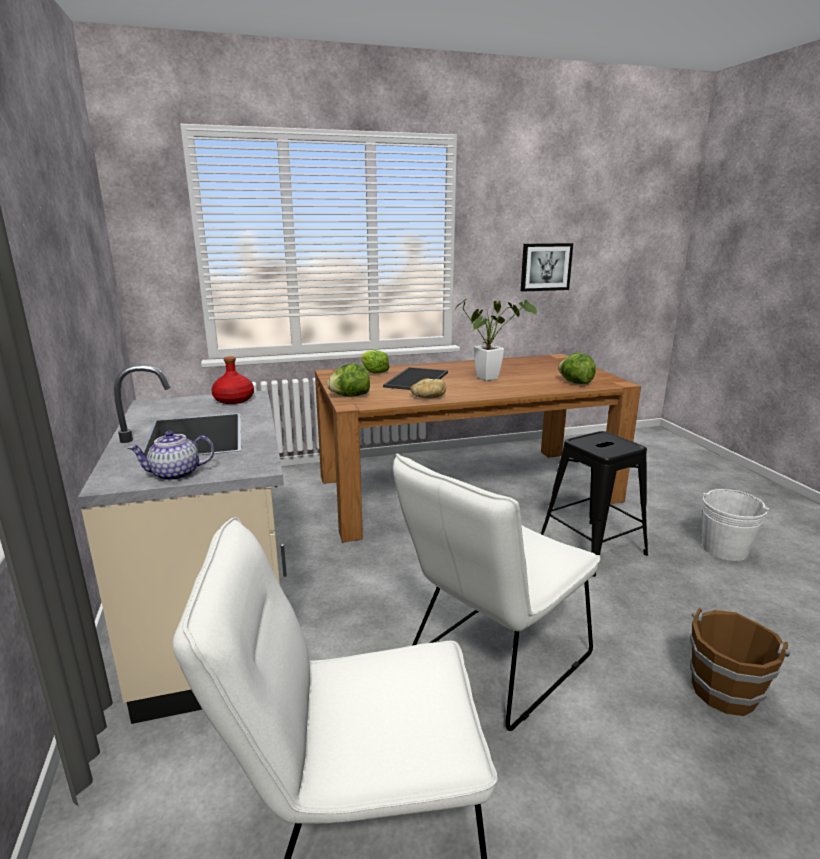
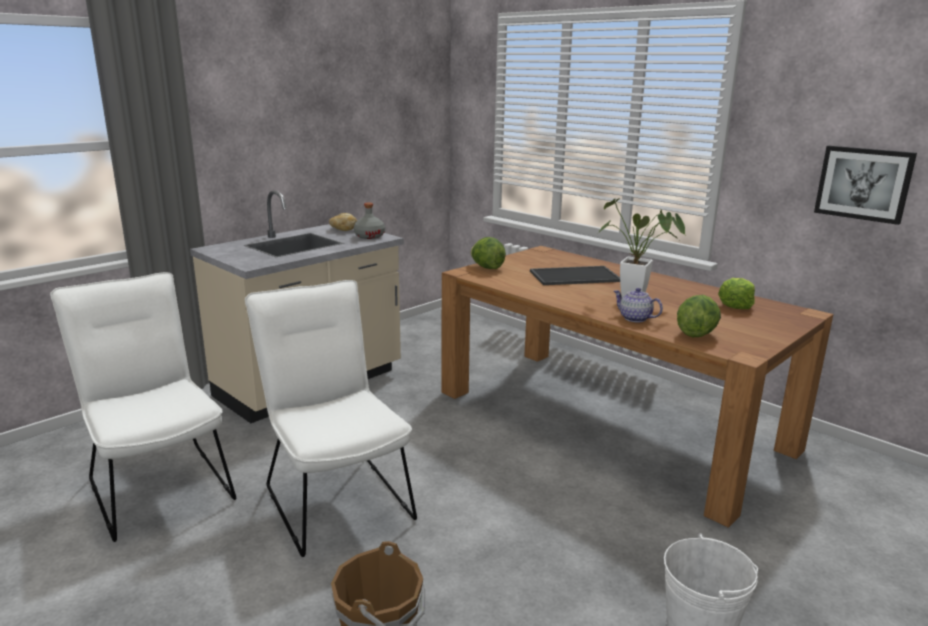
camera: 60 degrees right, 0 degrees up
(175, 474) = (228, 255): teapot -> teapot (634, 318)
(233, 400) = (369, 236): red bottle -> grey bottle
(374, 371) = (572, 260): lettuce -> lettuce (735, 305)
(428, 397) = (526, 288): bread -> bread (343, 229)
(491, 663) = (335, 497): white chair -> white chair turned 45 degrees clockwise
(592, 547) = (577, 519): black stool -> none

